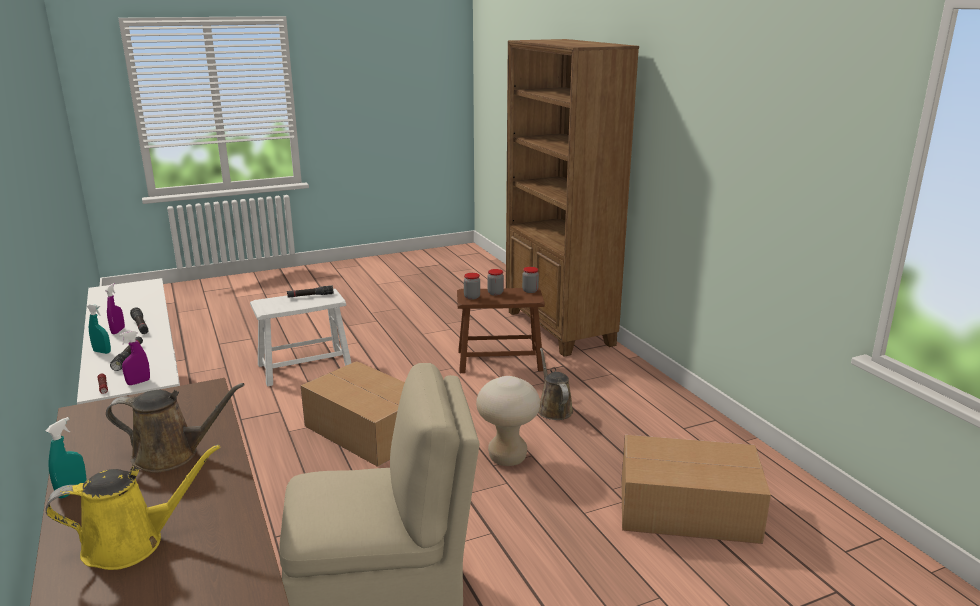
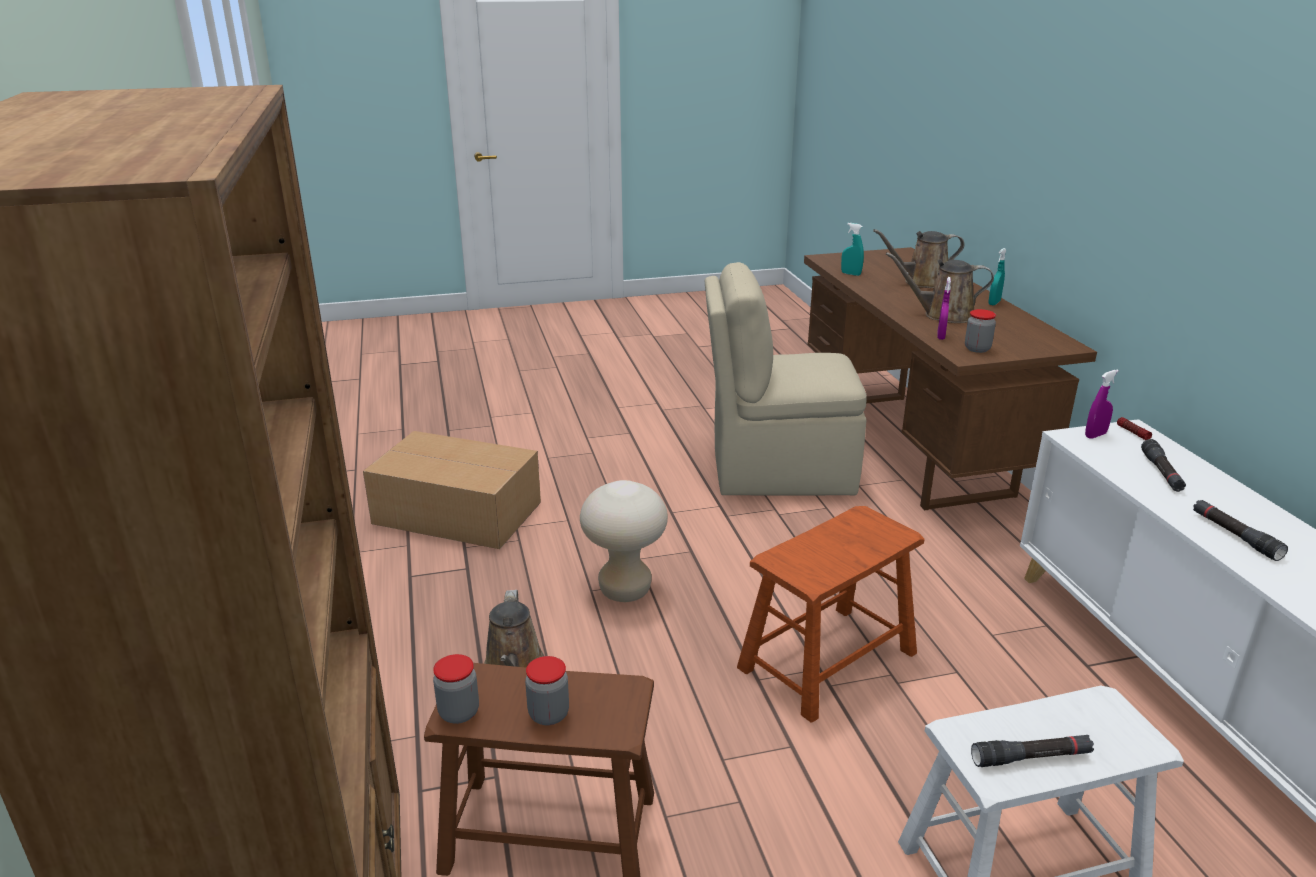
camera: 170 degrees left, 5 degrees up
(102, 352) = (1217, 485): turquoise spray bottle -> turquoise spray bottle (851, 274)
(118, 331) = (1258, 527): purple spray bottle -> purple spray bottle (941, 336)
(131, 543) = (922, 282): yellow watering can -> brown watering can
(367, 429) = (828, 660): cardboard box -> brown stool
(472, 297) = (613, 700): jar -> jar (977, 349)

